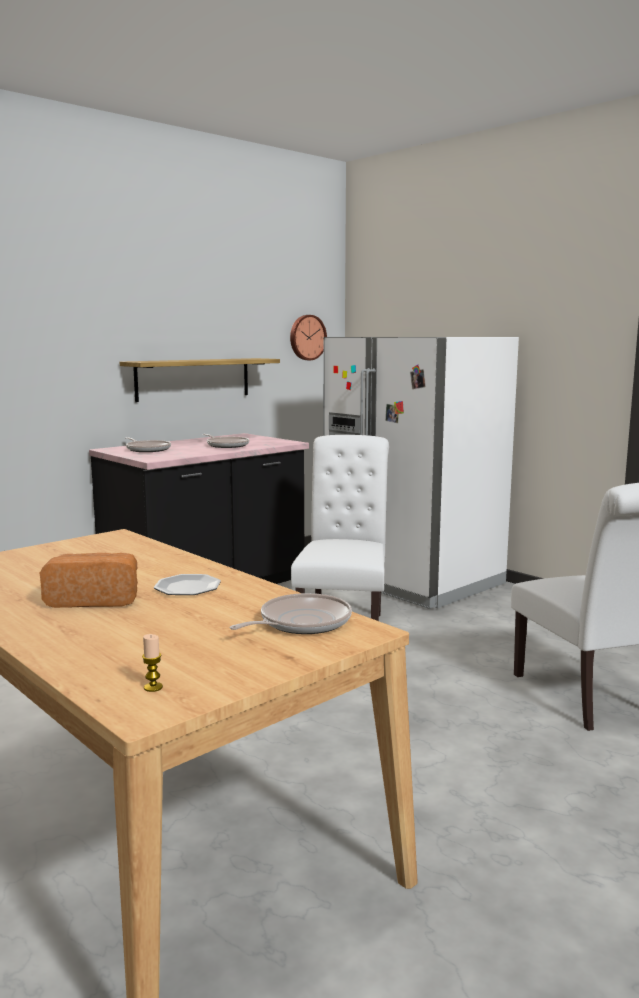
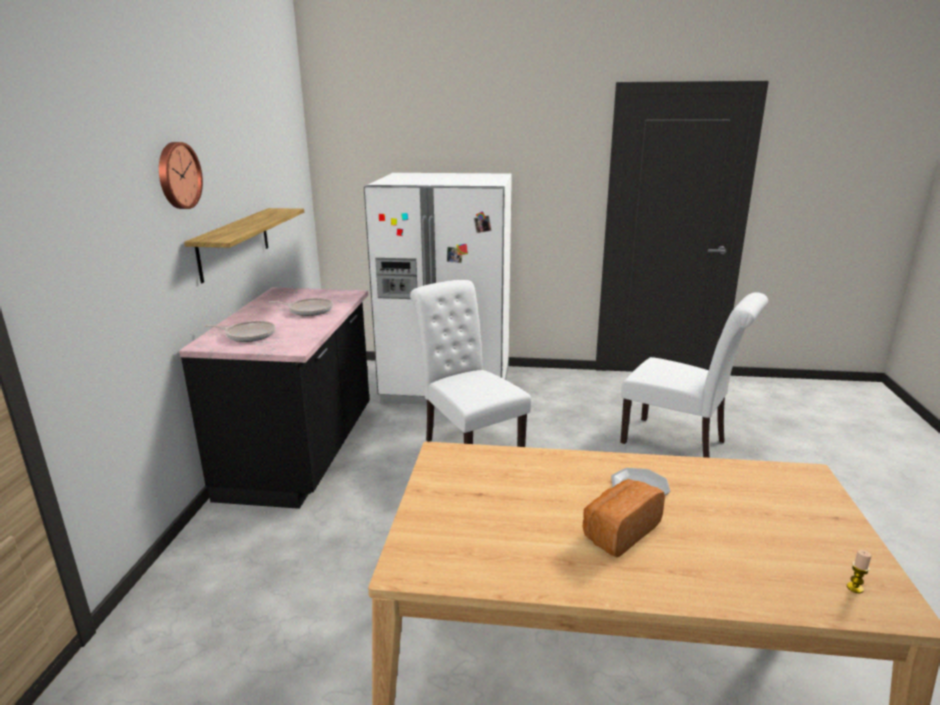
camera: 40 degrees left, 10 degrees up
(301, 623) = (771, 485): frying pan -> none
(306, 337) = (292, 178): wall clock -> wall clock (177, 175)

